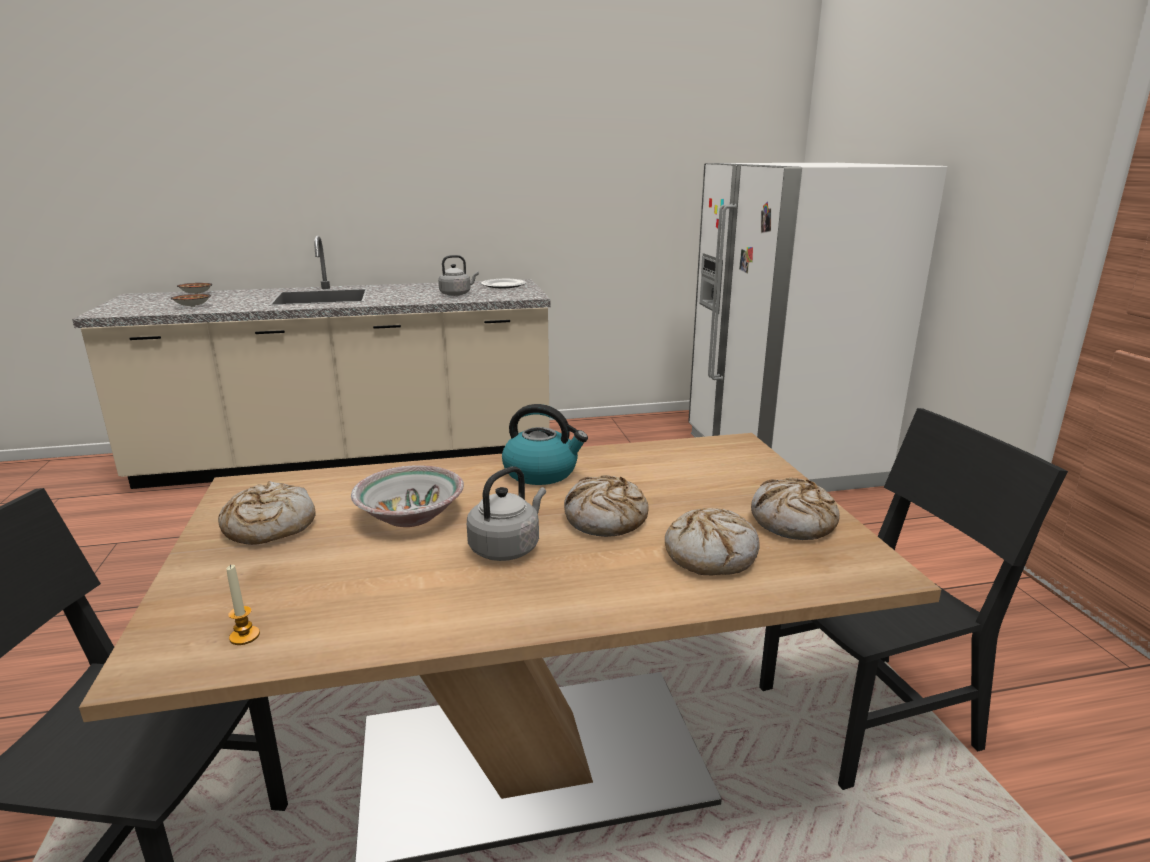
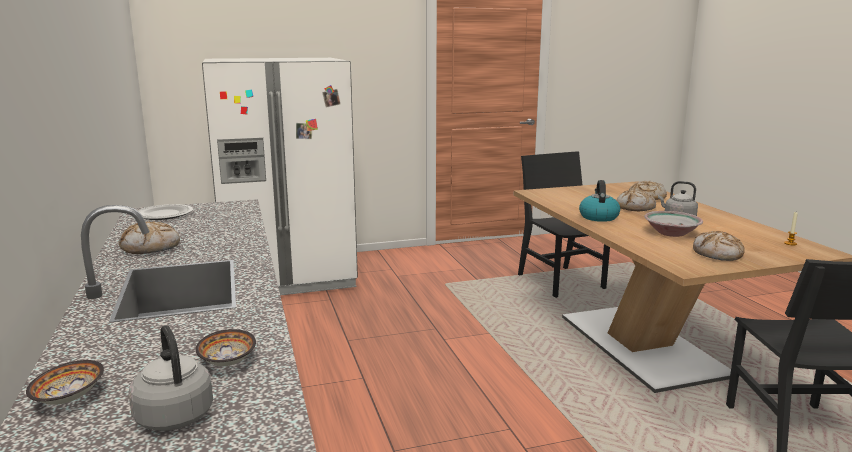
camera: 95 degrees left, 5 degrees down
(457, 294) = (210, 227): grey kettle -> grey kettle (174, 414)
(793, 522) = (608, 189): bread -> bread (151, 247)

